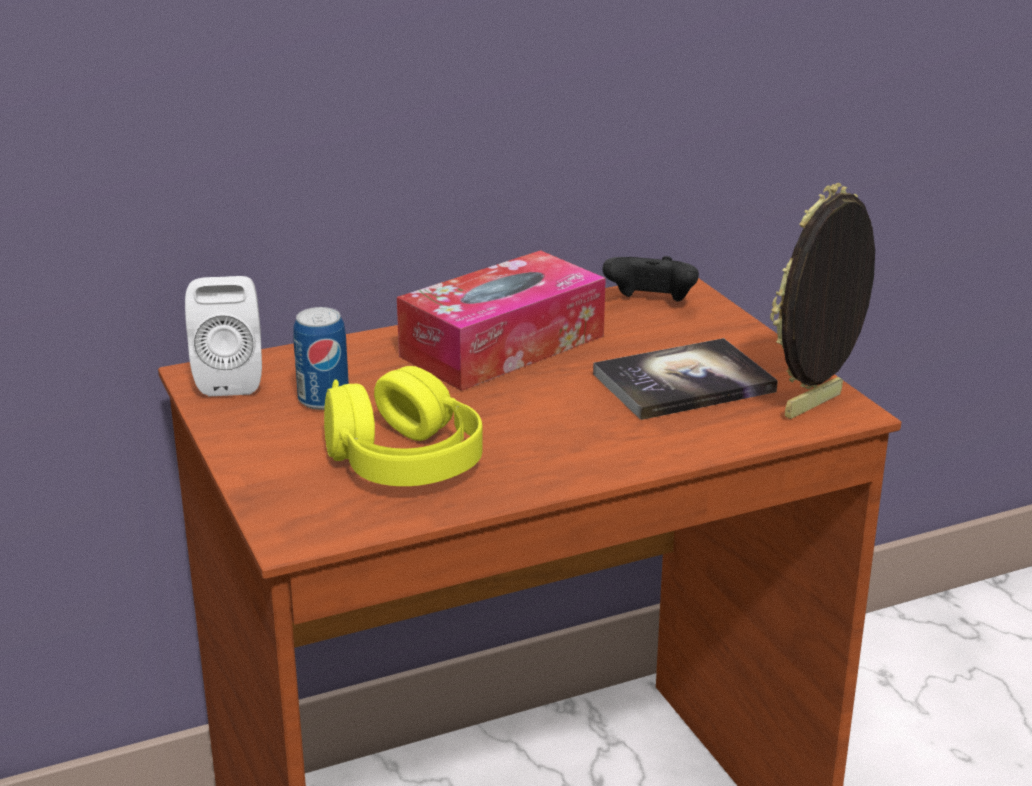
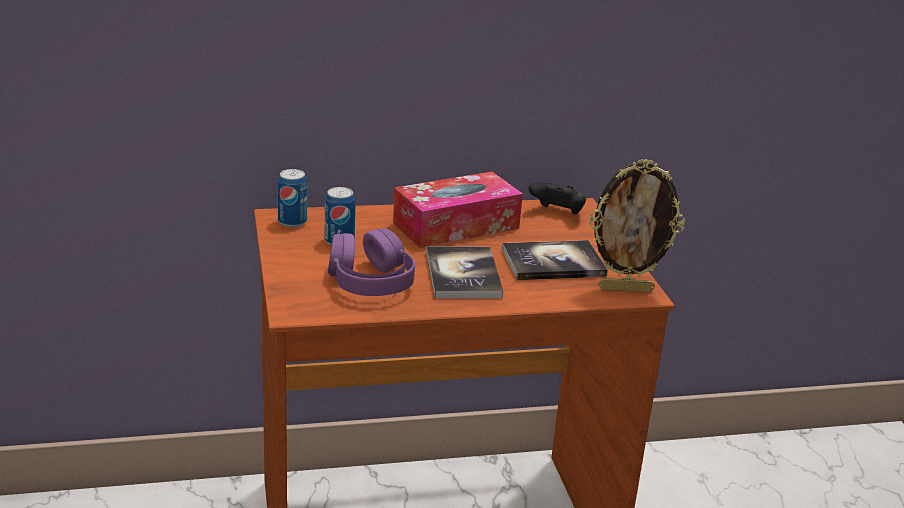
camera: 10 degrees right, 0 degrees up
(232, 379) = (292, 222): white speaker -> can
(404, 460) = (370, 282): yellow headphones -> purple headphones
(551, 425) = (463, 275): none -> book
(816, 407) = (626, 289): picture frame -> picture frame turned 150 degrees counterclockwise

